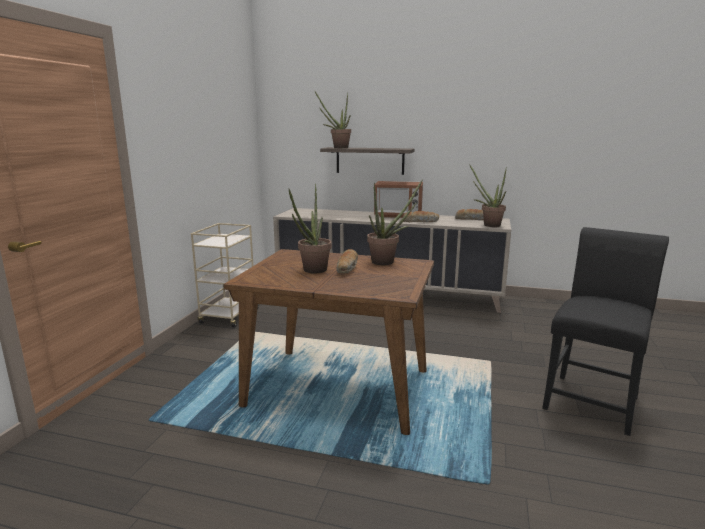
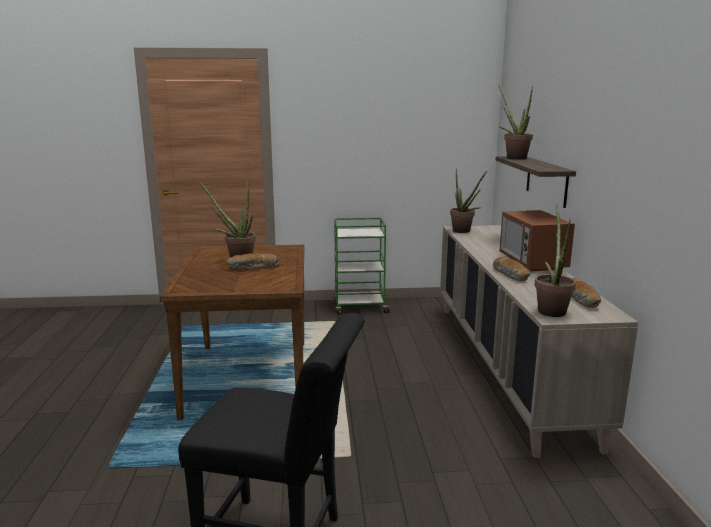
camera: 70 degrees right, 0 degrees up
(229, 316) = (360, 307): beige cart -> green cart
(387, 262) = (282, 277): potted plant -> potted plant (464, 231)

